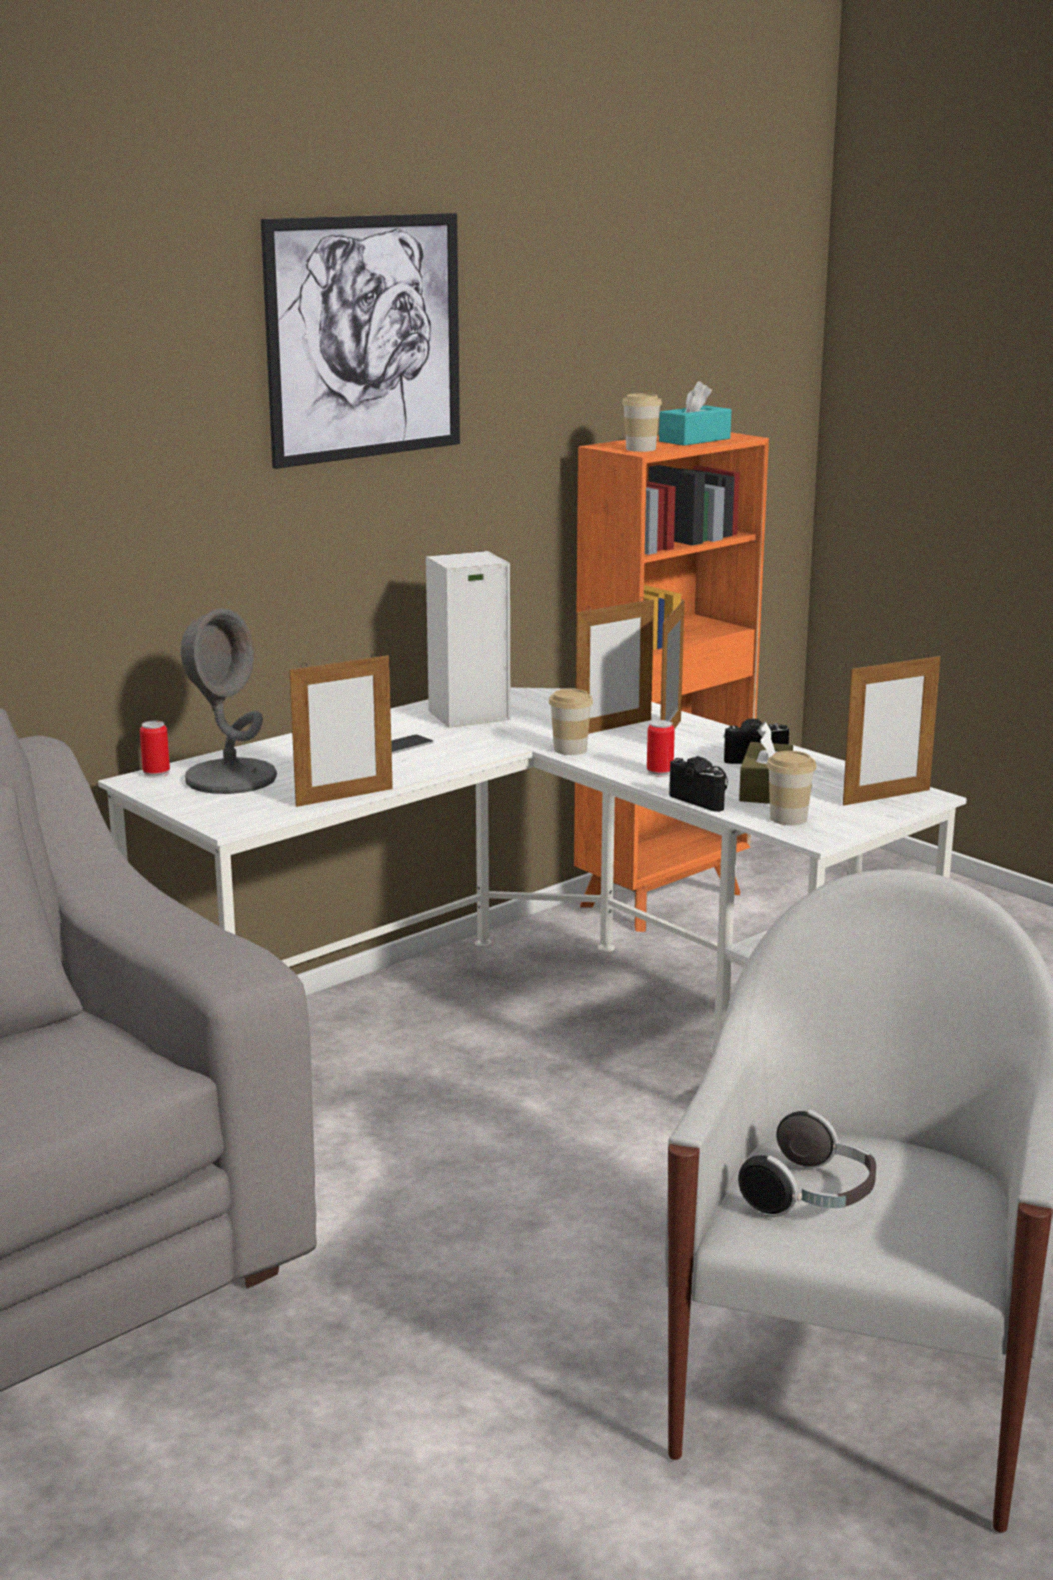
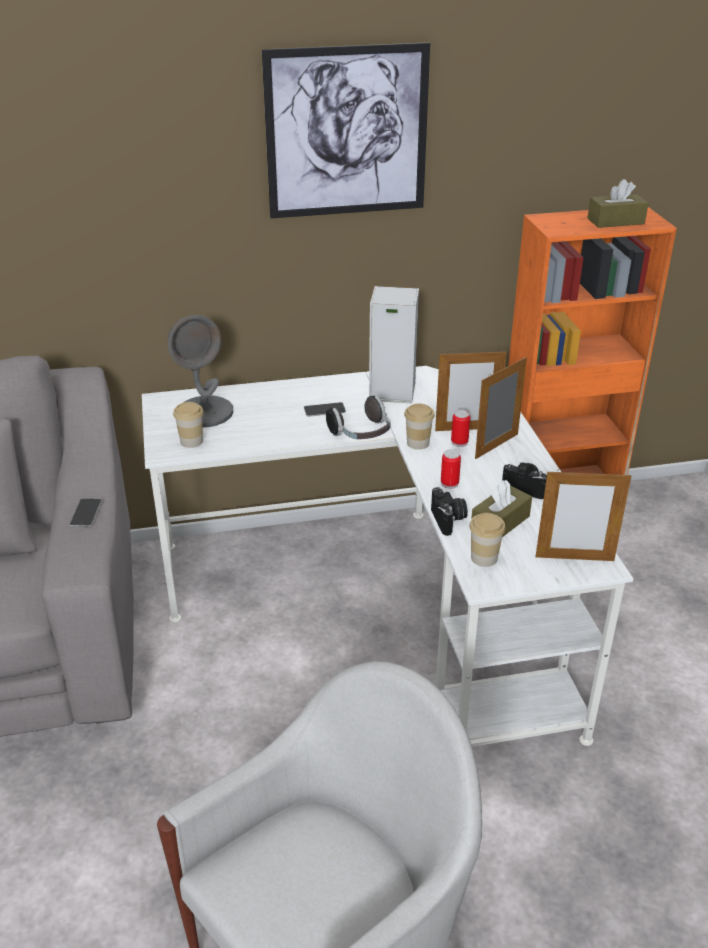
camera: 30 degrees right, 15 degrees up
(156, 773) = (174, 396): can -> can (459, 442)
(165, 919) = (86, 512): none -> phone
(344, 797) = (245, 448): picture frame -> none
(640, 449) = (560, 227): cup -> cup (191, 441)
(694, 440) = (615, 221): turquoise tissue box -> brown tissue box
(812, 1197) = (279, 868): headphones -> headphones (361, 434)

